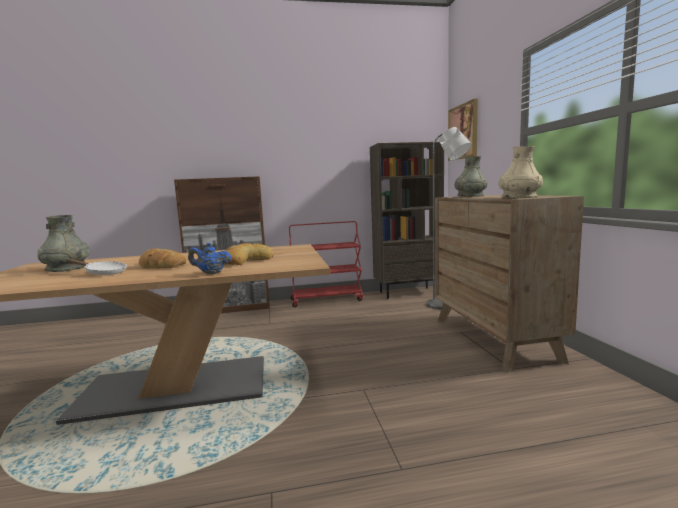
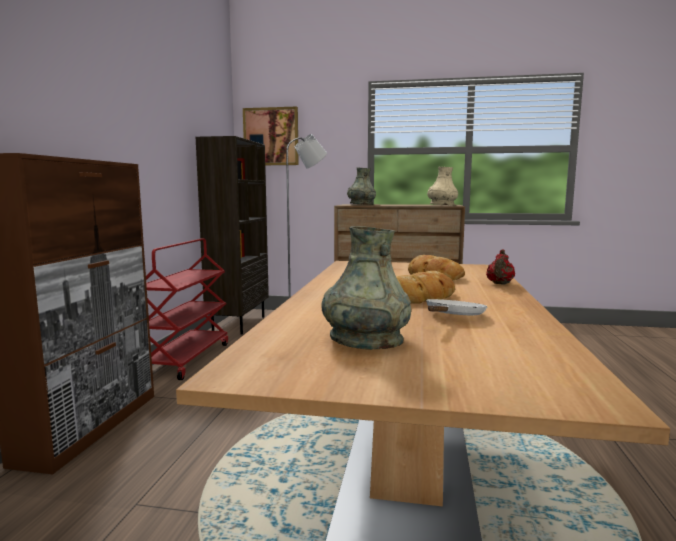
camera: 70 degrees left, 0 degrees up
(211, 273) = (499, 284): blue teapot -> red teapot

